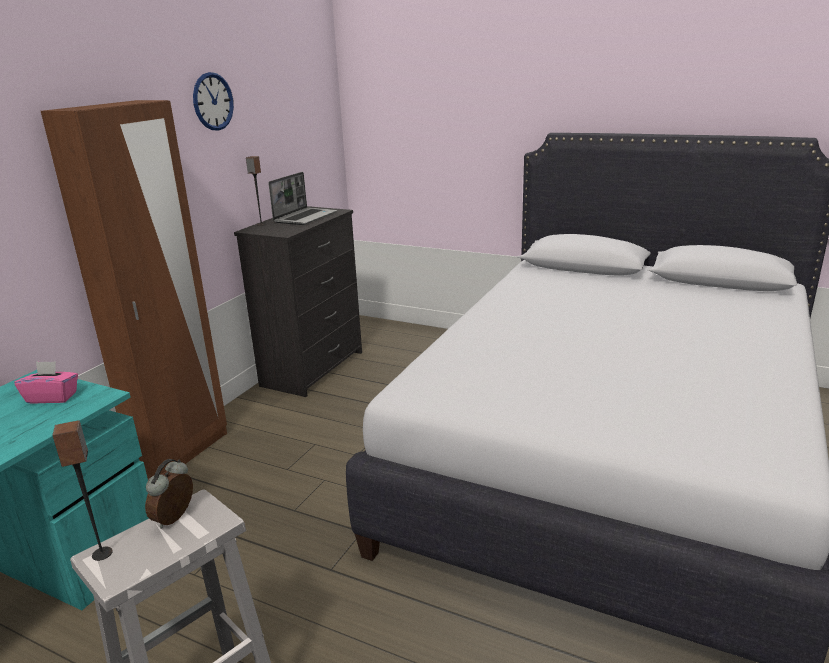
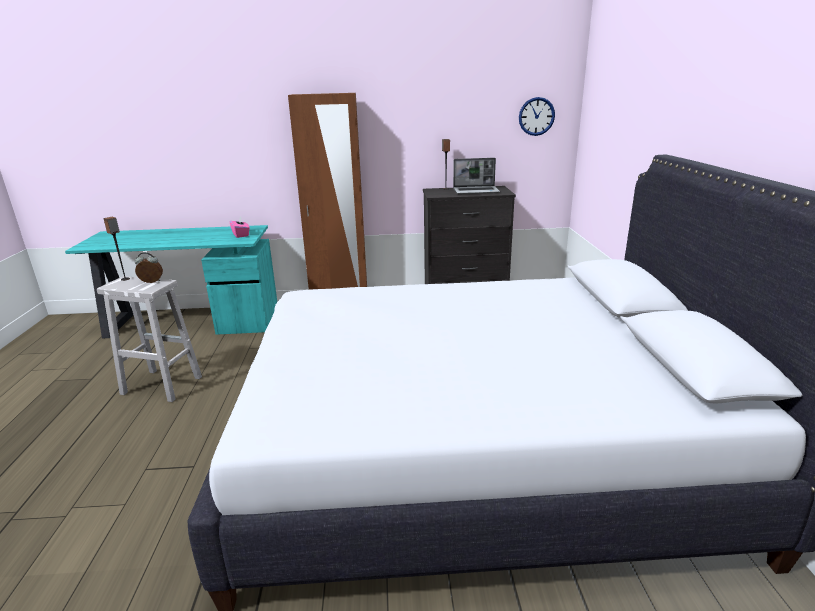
camera: 60 degrees right, 0 degrees up
(213, 101) = (424, 97): wall clock -> wall clock (536, 116)

